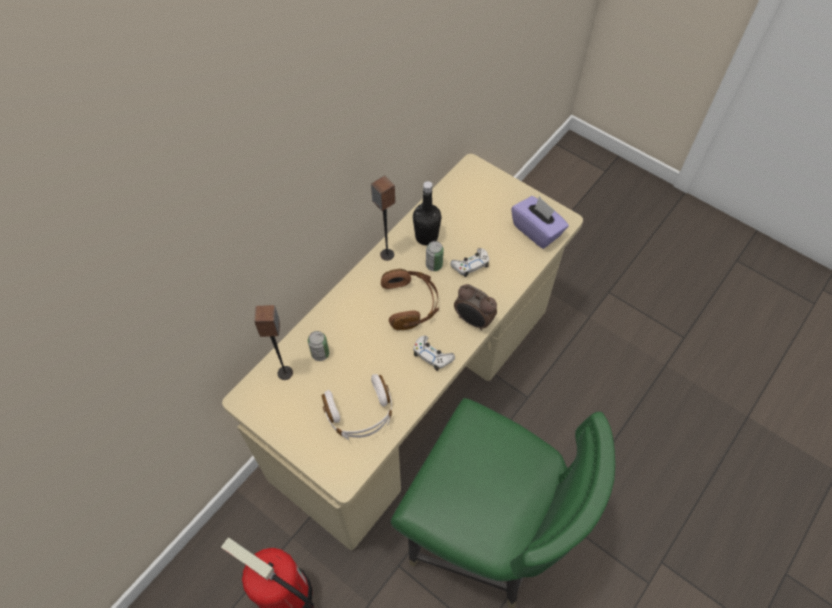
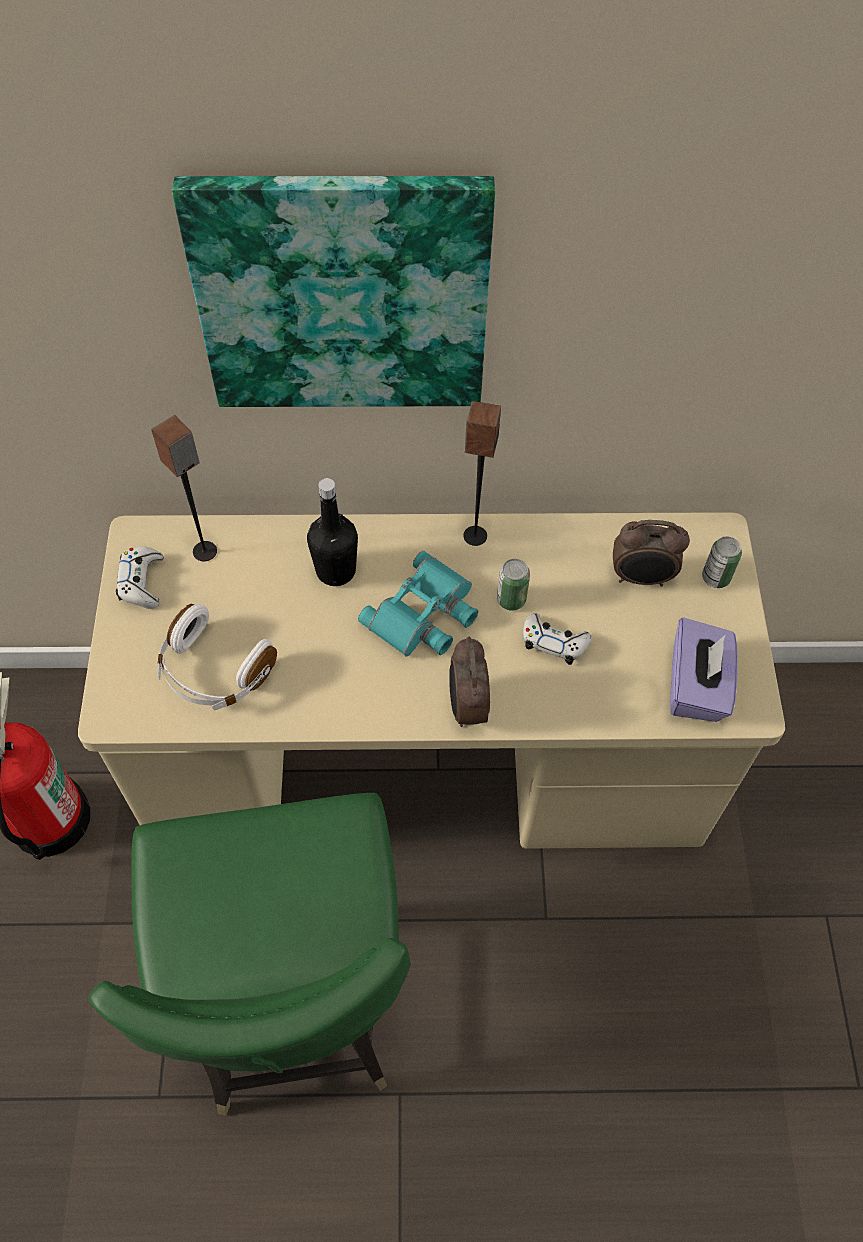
camera: 50 degrees right, 0 degrees up
(298, 175) = (343, 294): none -> picture
(320, 354) = (262, 568): can -> can (715, 577)
(411, 304) = (425, 615): brown headphones -> turquoise binoculars
(426, 237) = (548, 560): black bottle -> black bottle (336, 570)
(432, 355) = (369, 694): white game controller -> white game controller (141, 582)
(467, 210) = (641, 578): none -> alarm clock

